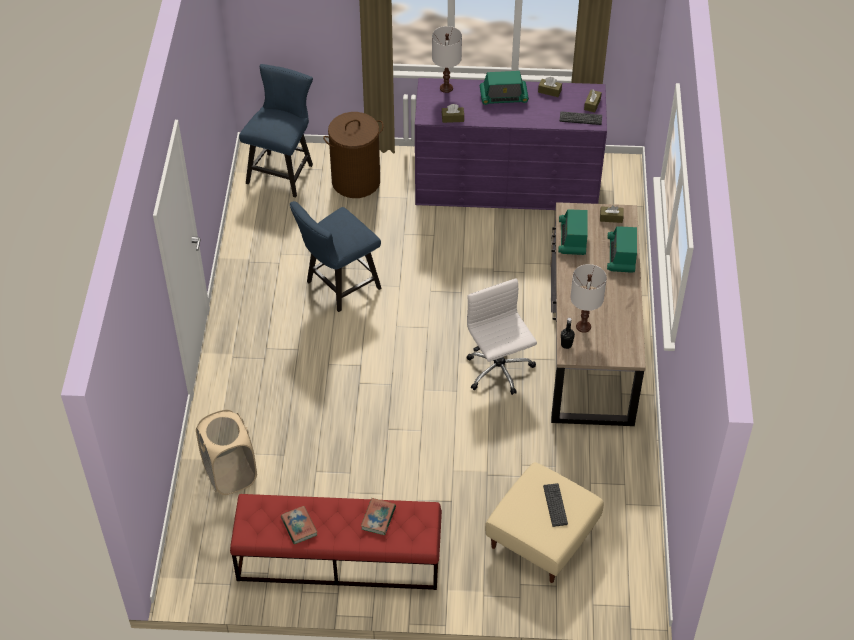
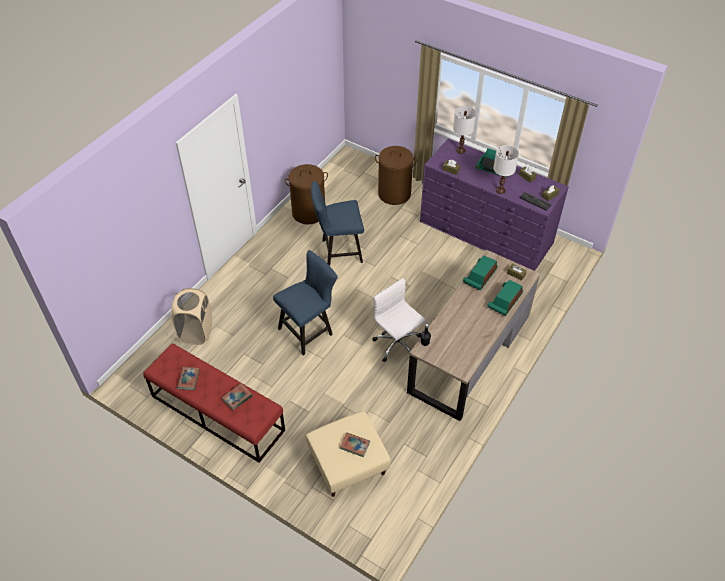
camera: 30 degrees right, 0 degrees up
(260, 253) = (308, 212): none -> brown laundry basket
(282, 171) = (356, 171): blue chair -> blue chair (309, 330)
(499, 371) = (397, 345): white office chair -> white office chair turned 45 degrees counterclockwise
(555, 505) = (355, 445): keyboard -> book
(583, 326) = (445, 336): white table lamp -> white table lamp (500, 190)

